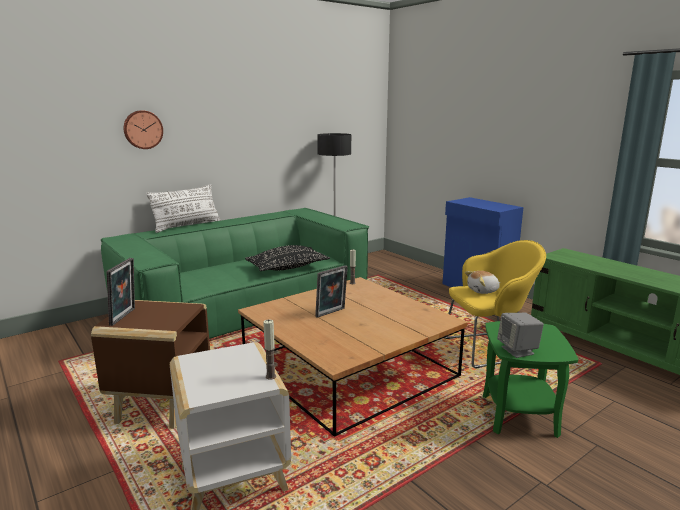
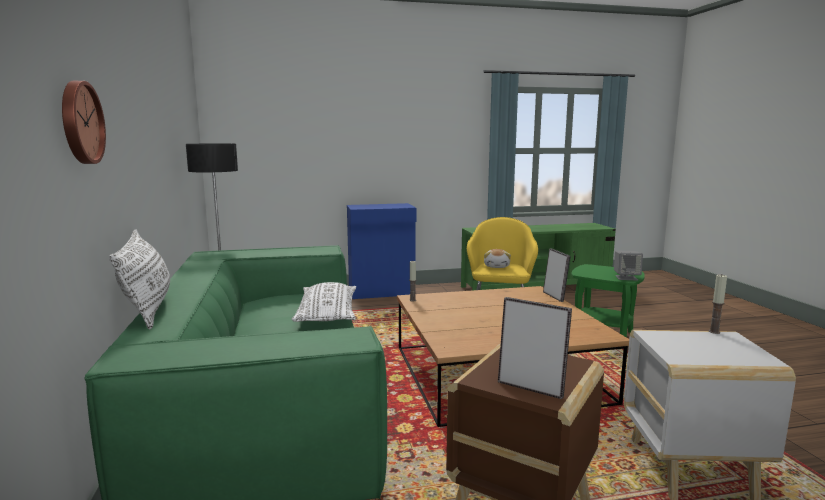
camera: 65 degrees left, 5 degrees down
(287, 267) = (327, 315): black pillow -> white pillow
(331, 313) = (489, 319): picture frame -> picture frame (555, 296)

